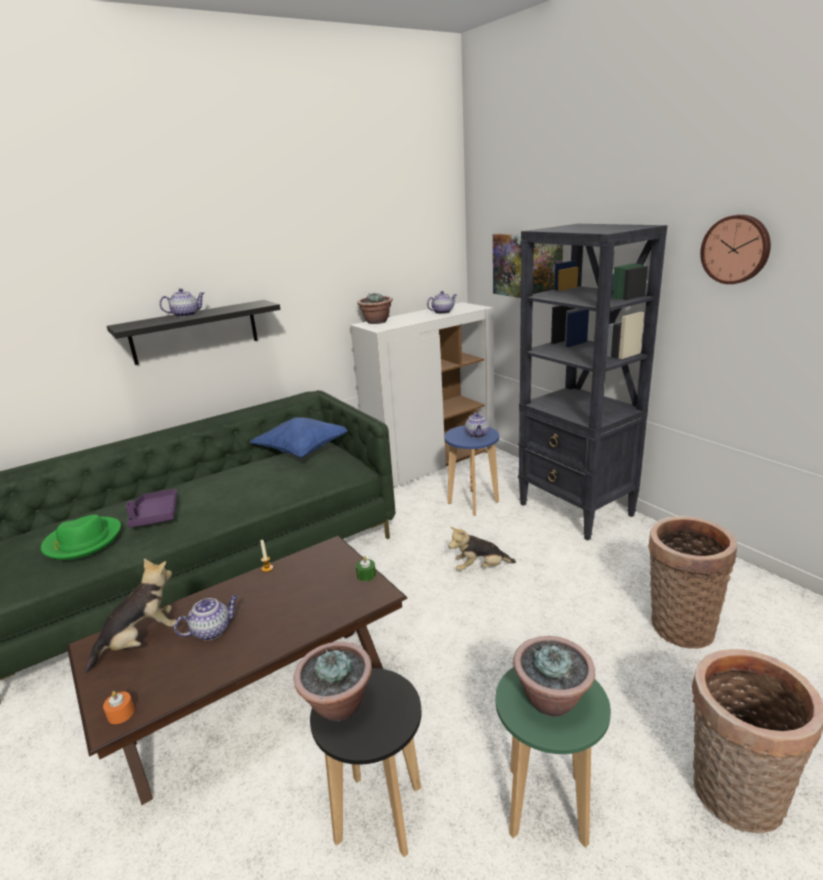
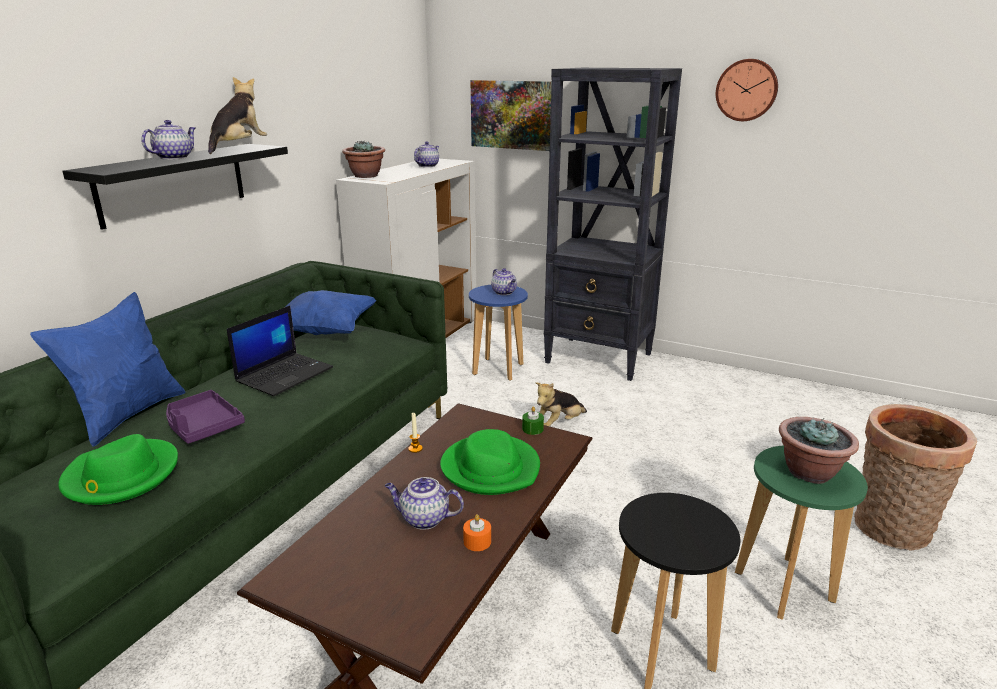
camera: 30 degrees left, 0 degrees up
(121, 713) = (413, 626): orange candle -> orange candle (477, 541)
(130, 495) = (128, 414): none -> blue pillow
(141, 641) = (344, 554): plush toy -> plush toy (239, 148)
(212, 630) = (423, 519): teapot -> teapot turned 105 degrees counterclockwise
(240, 484) = (285, 374): none -> laptop
(299, 602) = (491, 468): none -> green hat
(338, 705) = (650, 532): potted plant -> none
(678, 624) = (755, 427): basket -> none

